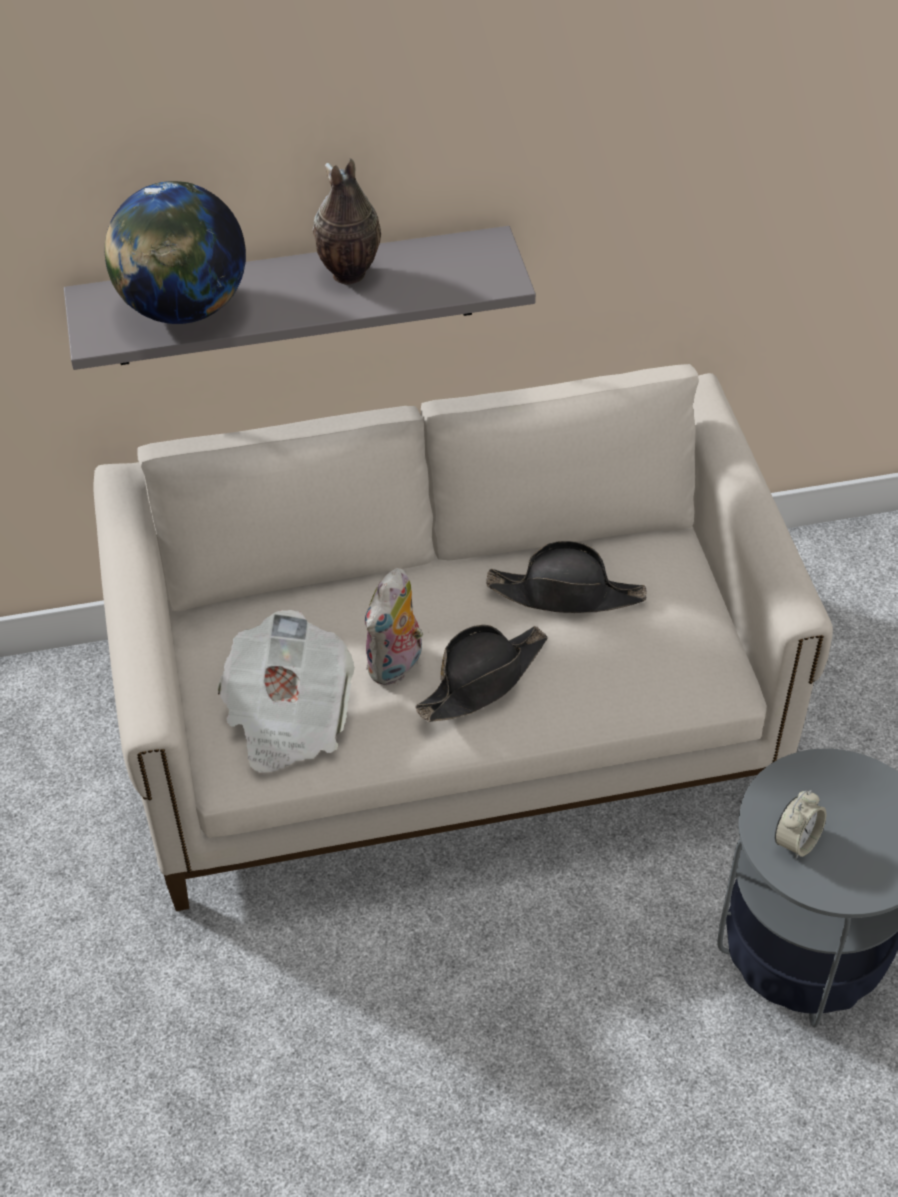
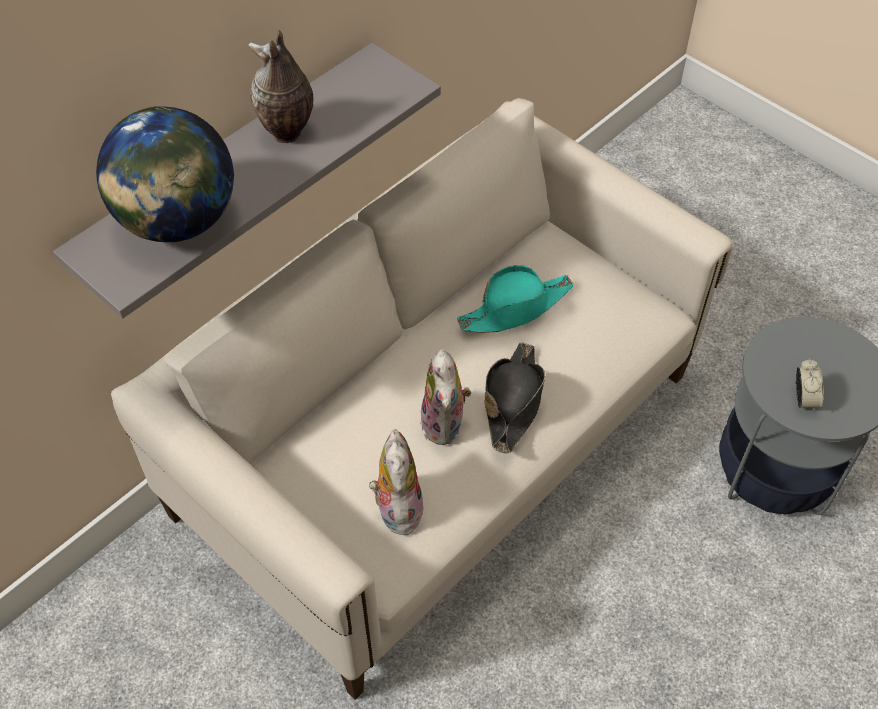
camera: 35 degrees left, 5 degrees up
(287, 717) = (397, 508): newspaper -> plush toy
(566, 594) = (515, 308): black hat -> turquoise hat

